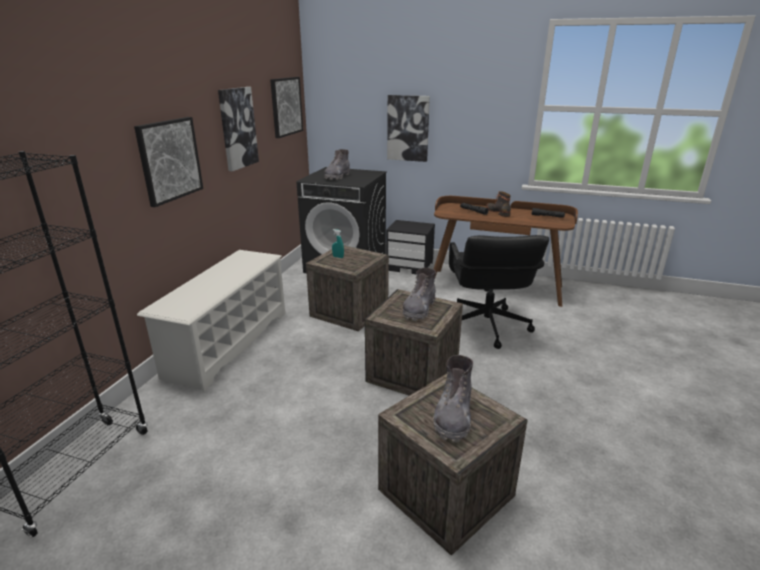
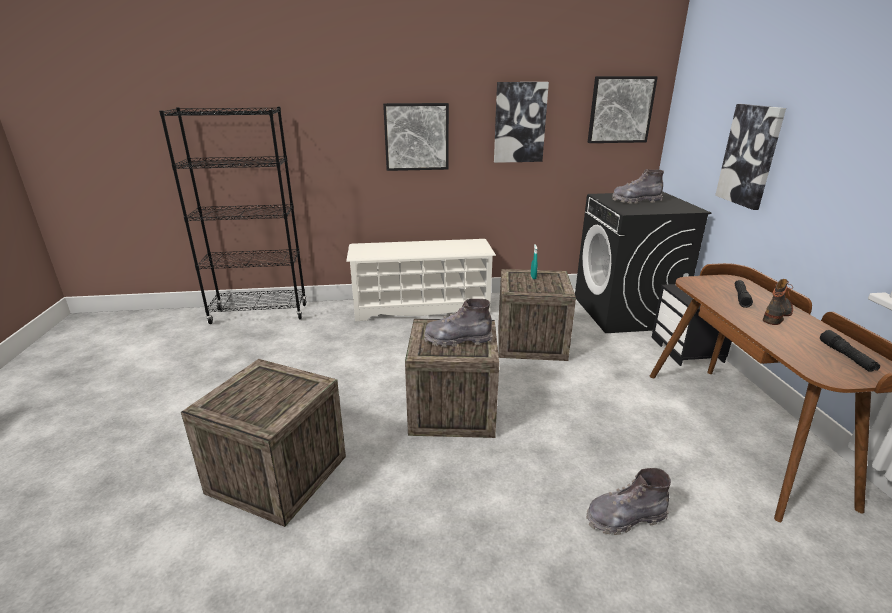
camera: 65 degrees right, 0 degrees up
(453, 416) = (262, 395): grey boot -> grey boot (624, 518)
(486, 326) = (607, 444): black office chair -> none

